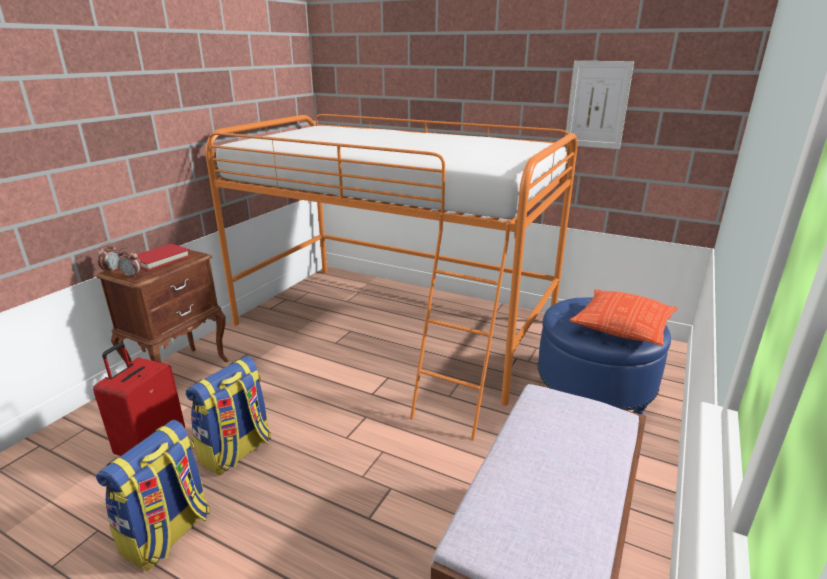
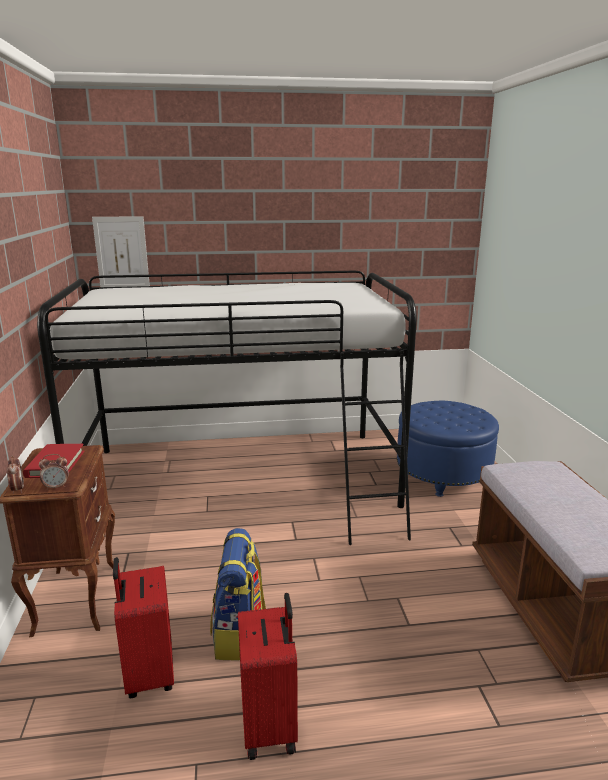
camera: 35 degrees left, 5 degrees down
(168, 535) = (271, 726): backpack -> red suitcase
(396, 325) = (244, 478): orange bed -> black bed
(597, 105) = (376, 248): picture -> picture (121, 253)
(622, 328) = (465, 418): orange pillow -> none

